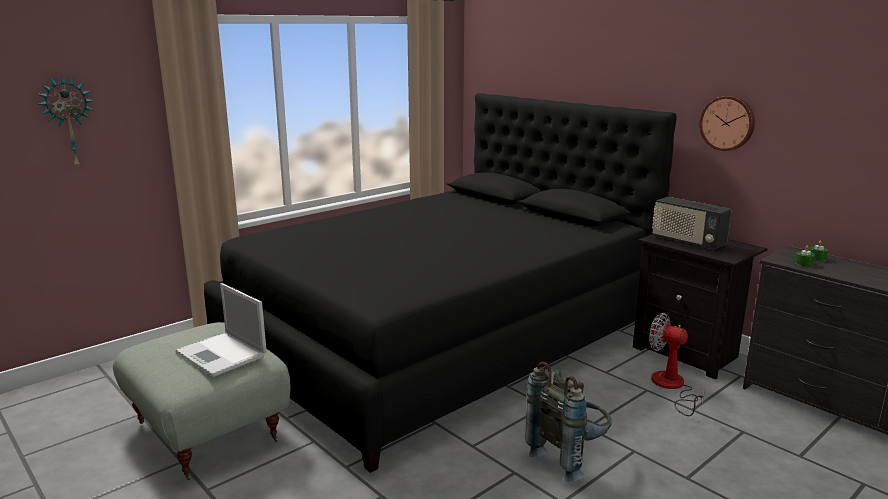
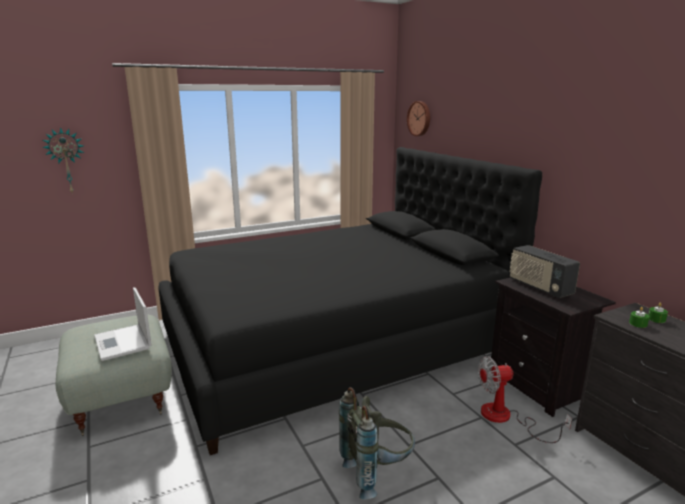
camera: 15 degrees right, 0 degrees up
(671, 387) = (506, 418): fan -> fan turned 60 degrees counterclockwise
(728, 123) = (587, 182): wall clock -> wall clock (419, 118)

